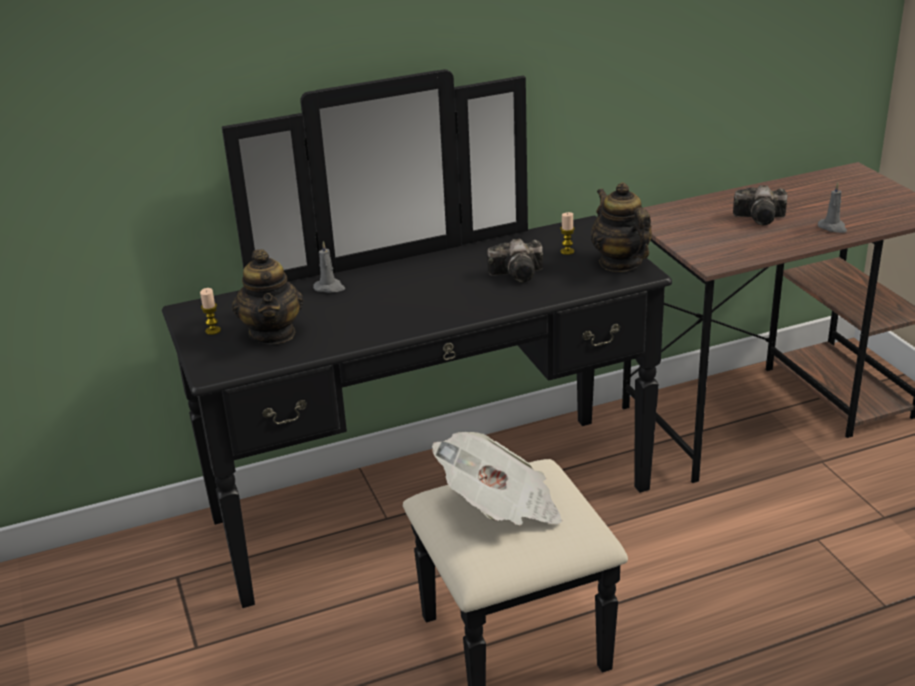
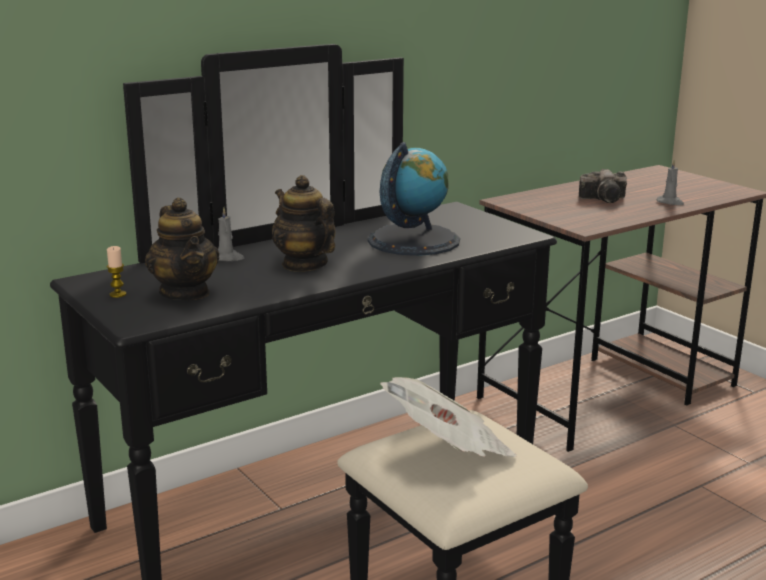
camera: 15 degrees left, 10 degrees down
(519, 274) = (413, 240): camera -> globe
(567, 251) = (448, 224): candle -> none
(620, 263) = (503, 229): teapot -> teapot (304, 264)

